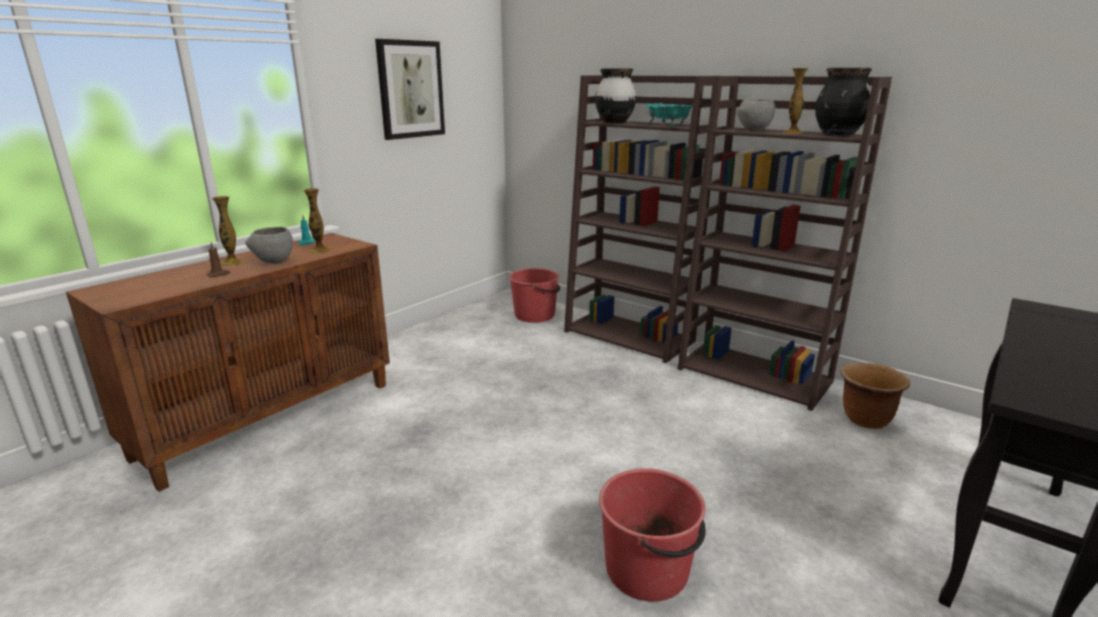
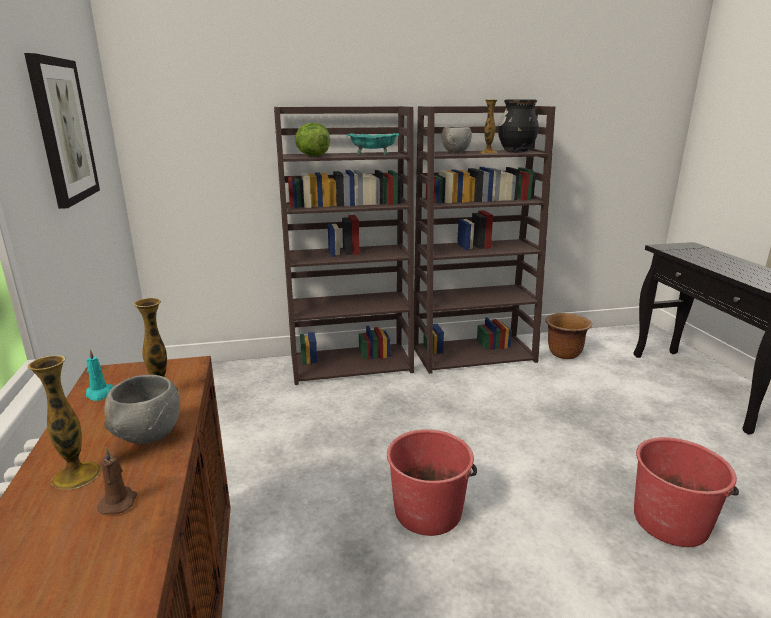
camera: 50 degrees left, 0 degrees up
(535, 315) = (238, 382): red bucket -> red bucket (428, 511)
(614, 122) = (312, 156): black vase -> lettuce

